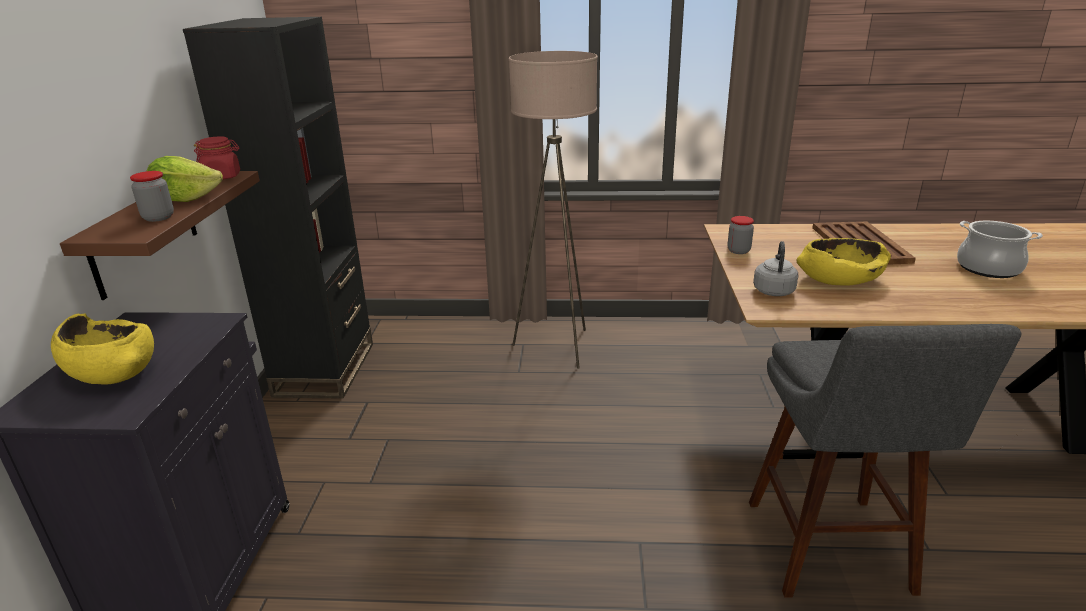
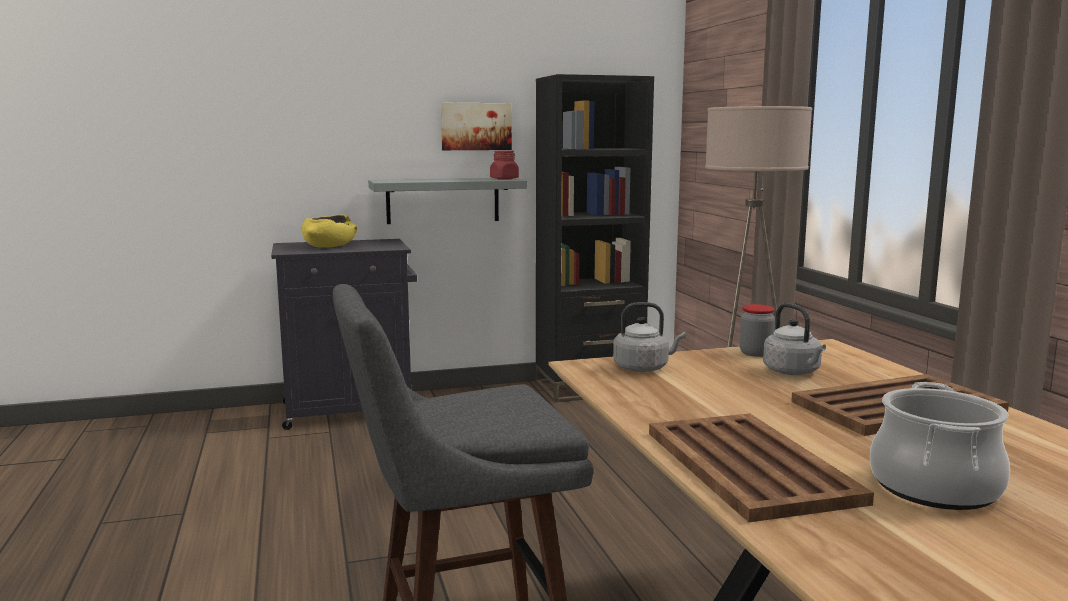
camera: 70 degrees right, 15 degrees down
(143, 112) = (476, 126): none -> picture
(144, 233) = (443, 200): brown shelf -> grey shelf
(158, 217) = (415, 180): jar -> none
(185, 199) = (452, 180): lettuce -> none
(788, 251) = (793, 372): none -> grey kettle
(839, 279) = (725, 394): yellow bowl -> none
(976, 300) = (749, 467): none -> brown tray

